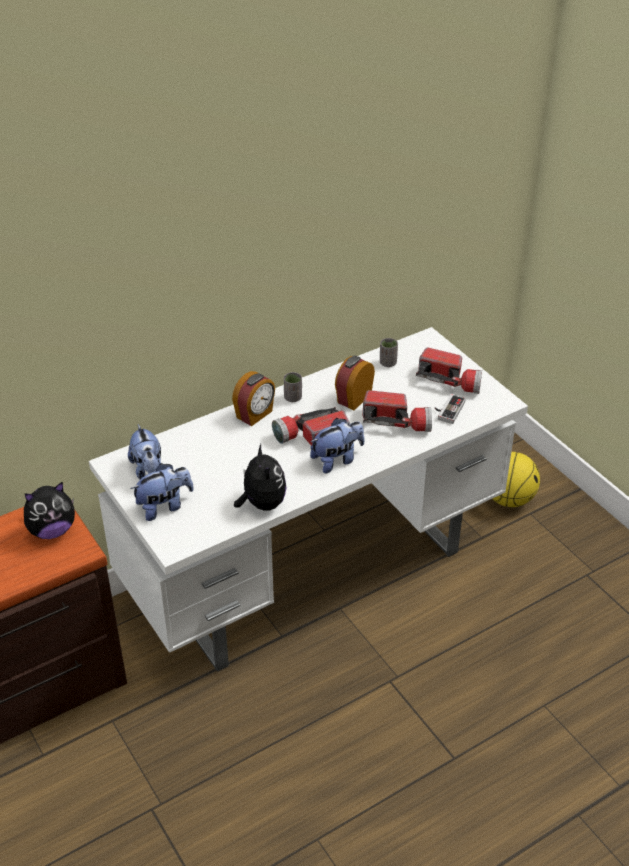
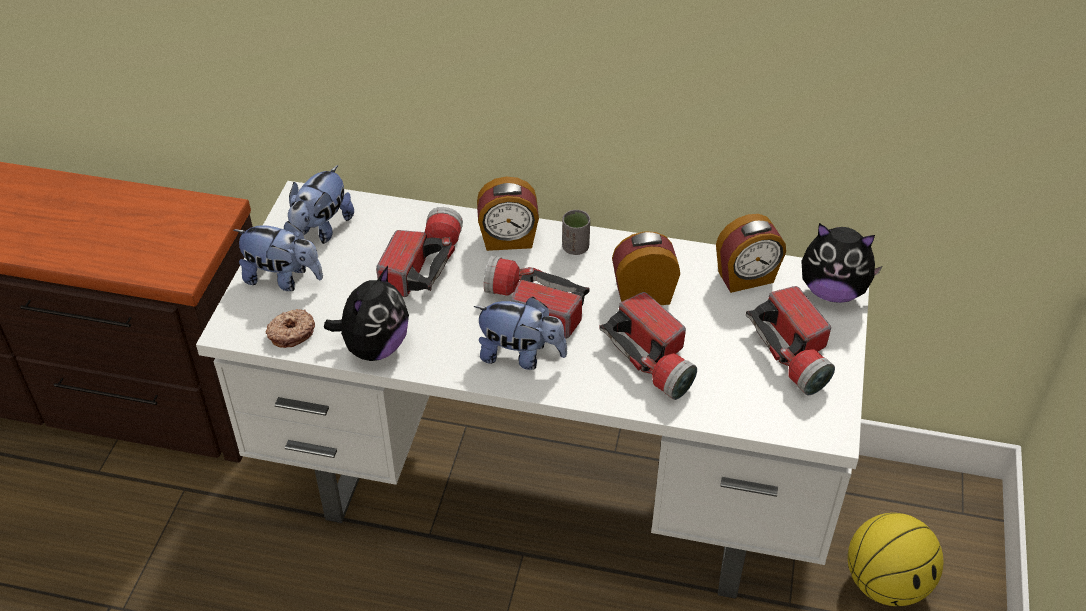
camera: 45 degrees right, 5 degrees up
(52, 530) = (186, 233): plush toy -> plush toy (832, 291)
(209, 527) = (291, 333): none -> donut
(228, 452) = (423, 264): none -> flashlight
(388, 363) = (746, 278): grey cup -> alarm clock
(447, 410) = (738, 388): game controller -> none

